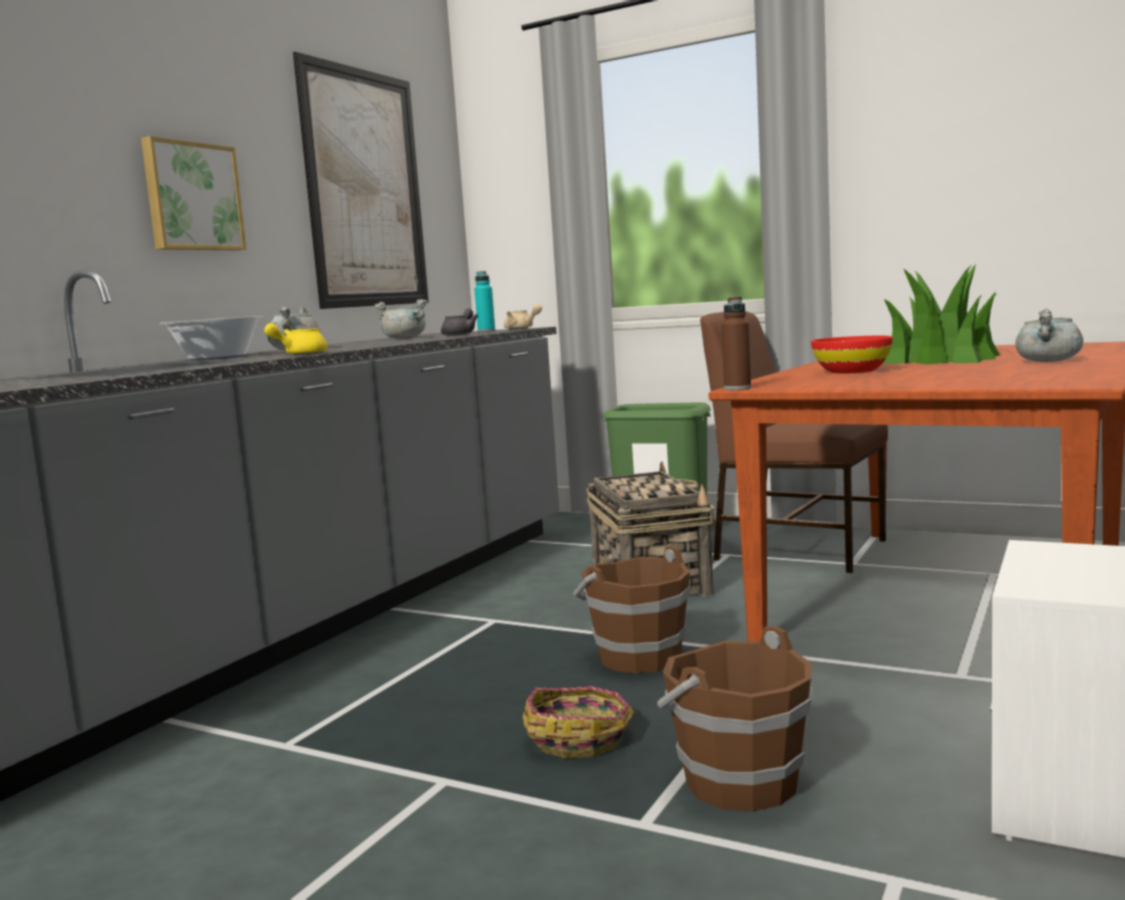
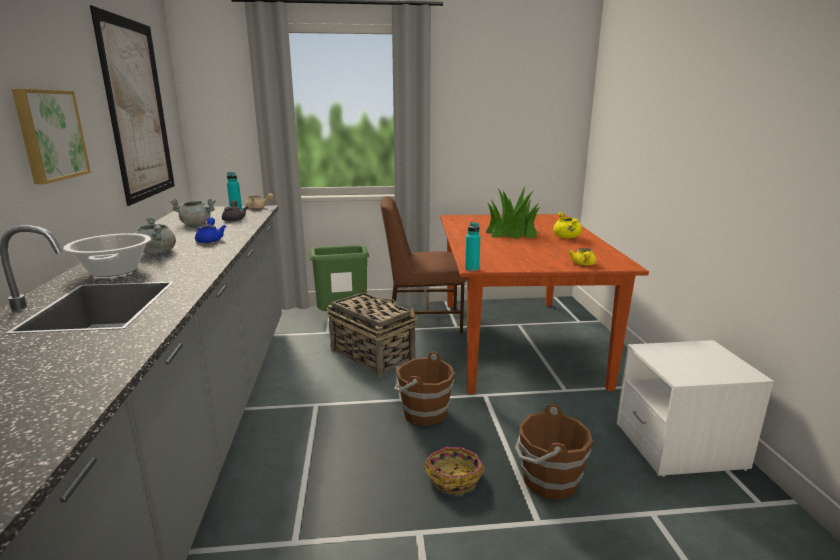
camera: 35 degrees left, 10 degrees up
(300, 354) = (201, 268): yellow teapot -> yellow teapot (583, 264)
(378, 344) = (210, 240): none -> blue teapot
(737, 388) = (472, 269): brown bottle -> turquoise bottle
(852, 371) = (493, 247): red bowl -> none
(1048, 361) = (566, 237): grey cooking pot -> yellow cooking pot

